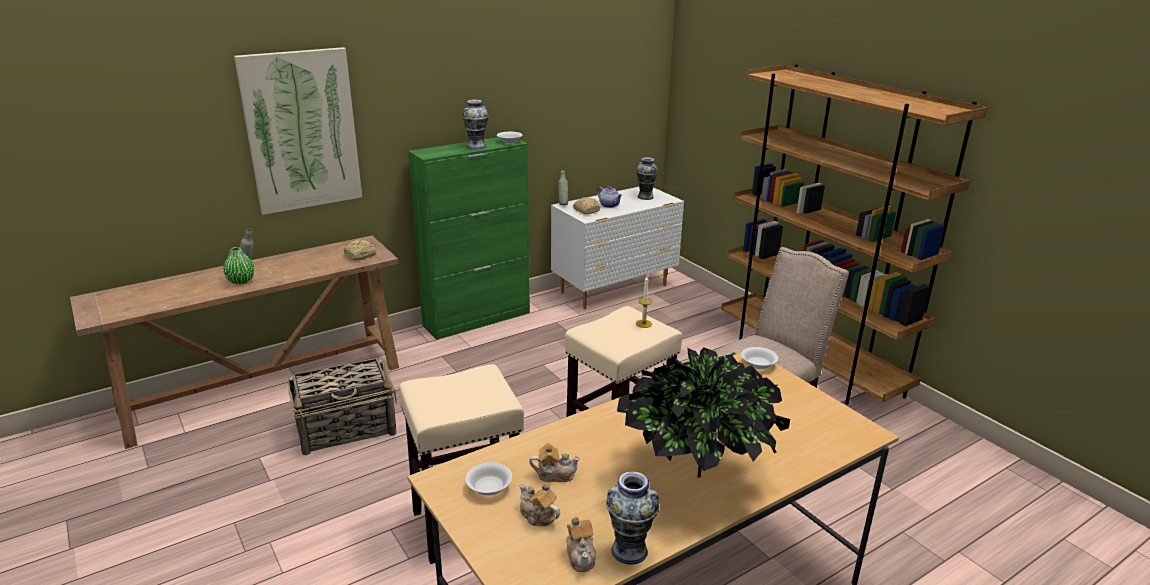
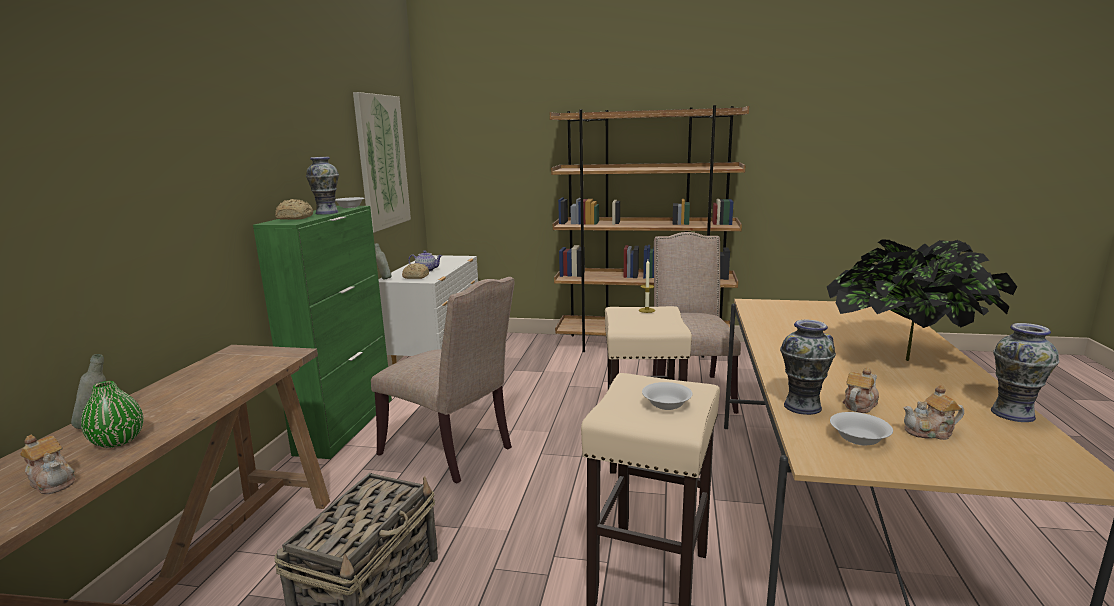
camera: 45 degrees left, 10 degrees down
(301, 131) = (125, 197): picture -> picture (382, 162)
(361, 255) = (261, 360): bread -> bread (296, 218)
(502, 373) = (452, 451): none -> beige chair
(581, 555) = (1012, 434): teapot -> teapot (53, 482)
(645, 197) = (442, 260): vase -> vase (802, 407)
(758, 365) = (761, 303): white bowl -> white bowl (667, 405)

